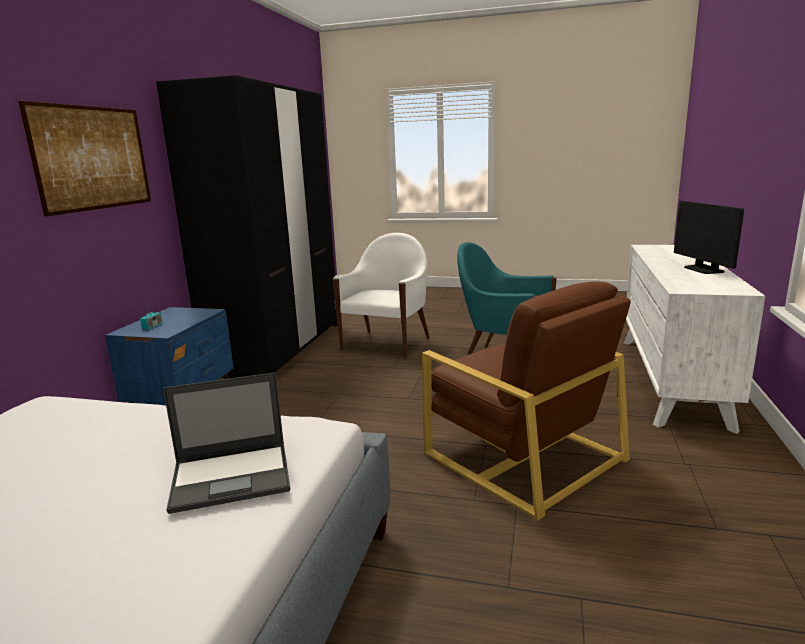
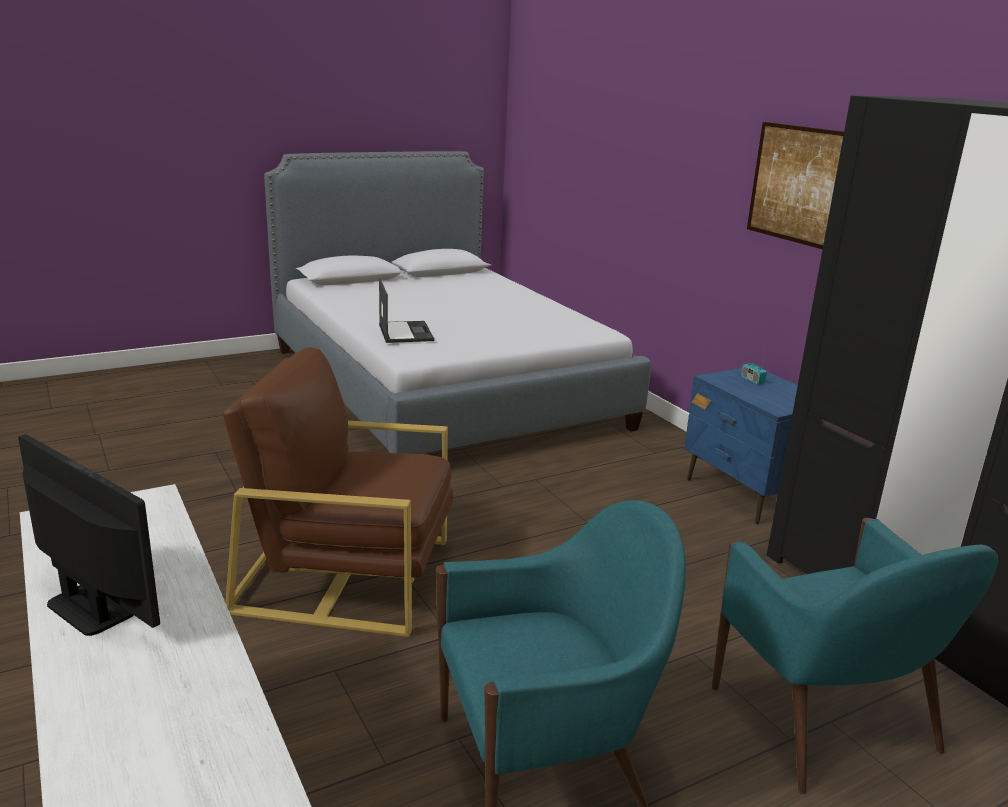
camera: 135 degrees right, 5 degrees up
(233, 476) = (405, 332): laptop -> laptop turned 135 degrees clockwise
(387, 344) = (826, 723): white armchair -> turquoise armchair

